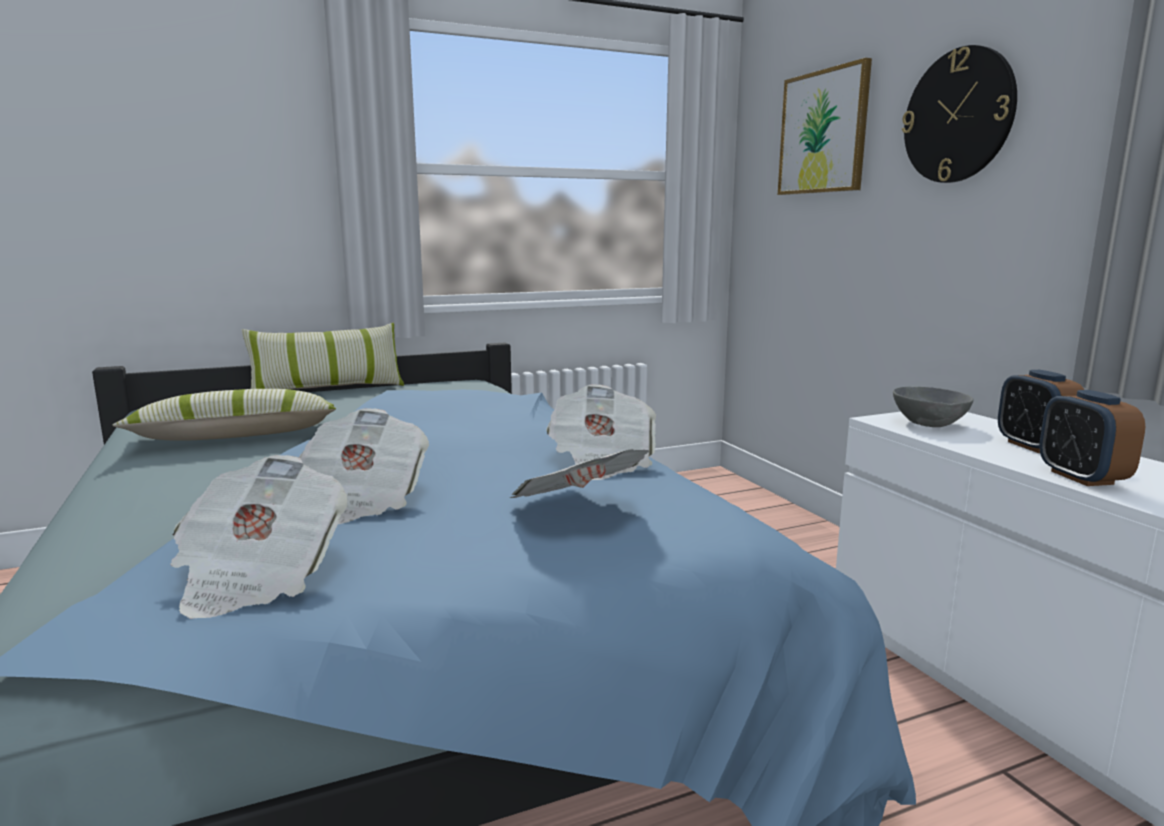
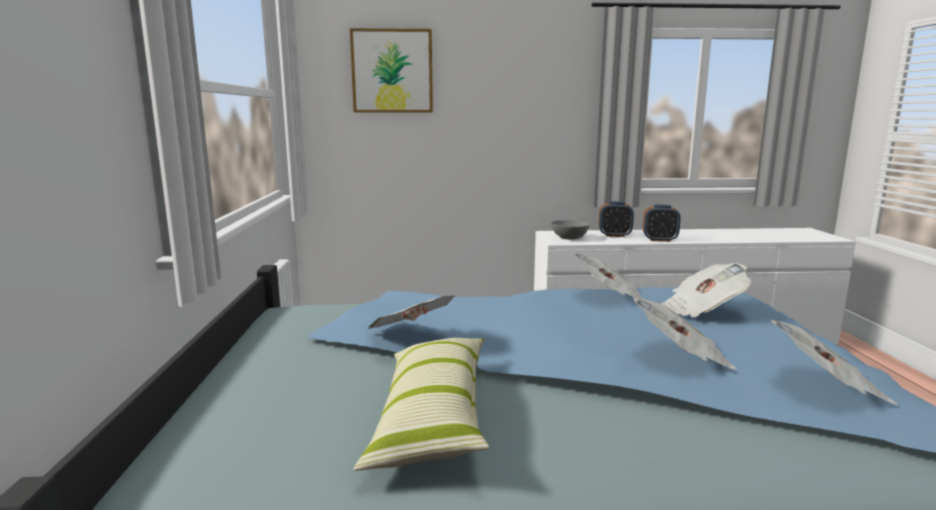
camera: 70 degrees left, 0 degrees up
(327, 389) = (220, 371): pillow -> none
(396, 408) = (410, 335): none -> newspaper
(958, 116) = (501, 75): wall clock -> none

